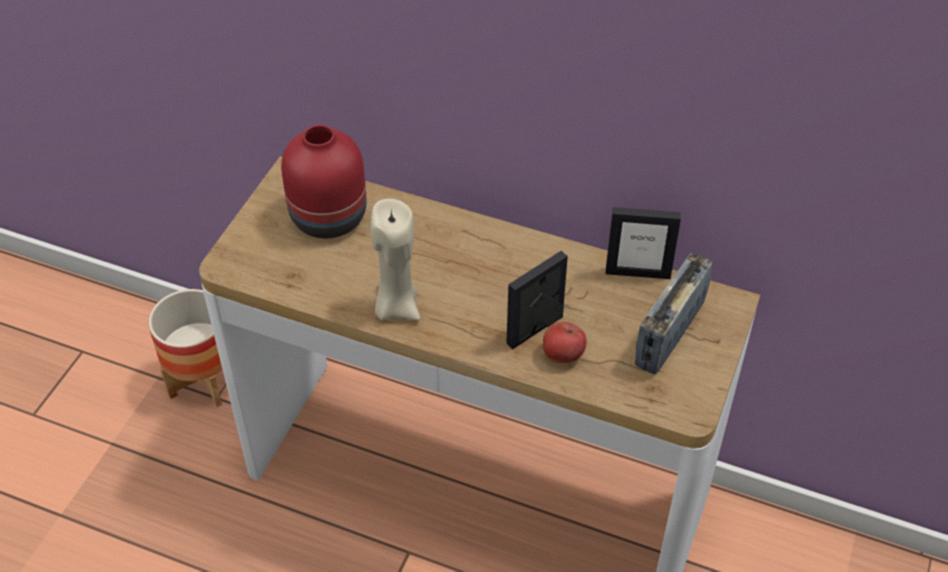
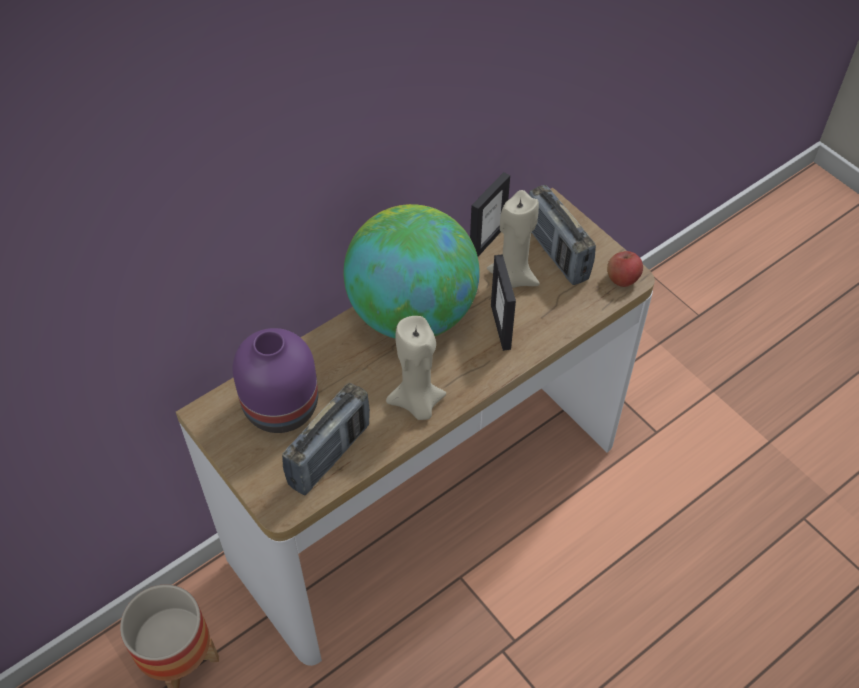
camera: 60 degrees left, 5 degrees up
(299, 272) = (329, 455): none -> radio
(326, 217) = (280, 408): red vase -> purple vase
(498, 257) = (412, 314): none -> globe
(562, 355) = (536, 322): apple -> apple (622, 279)
(607, 313) = (513, 277): none -> beige candle

